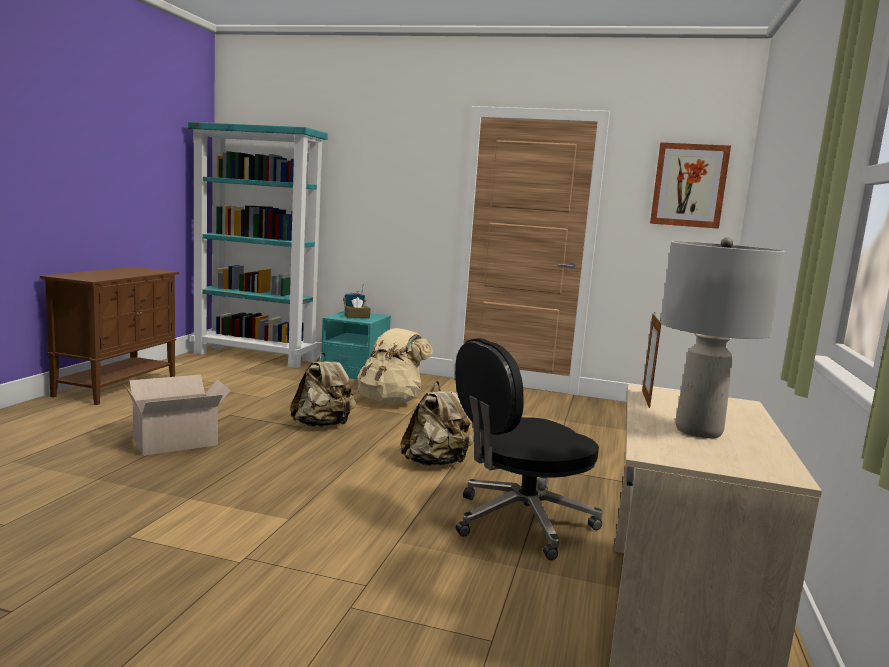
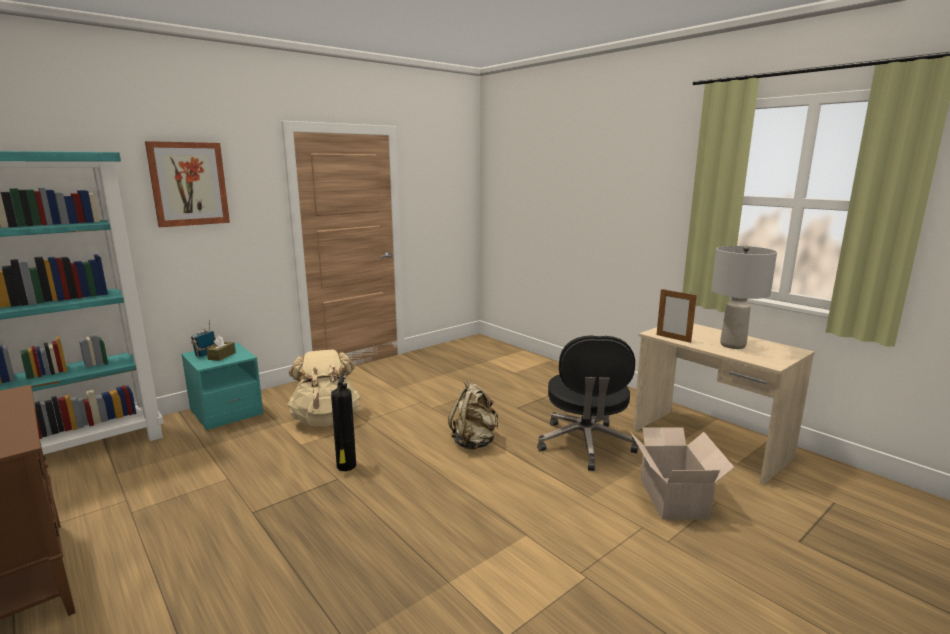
camera: 55 degrees left, 5 degrees up
(178, 442) = (296, 563): cardboard box -> cardboard box (673, 496)
(323, 425) = (346, 467): beige backpack -> fire extinguisher
(689, 185) = (450, 181): picture -> picture (189, 184)

